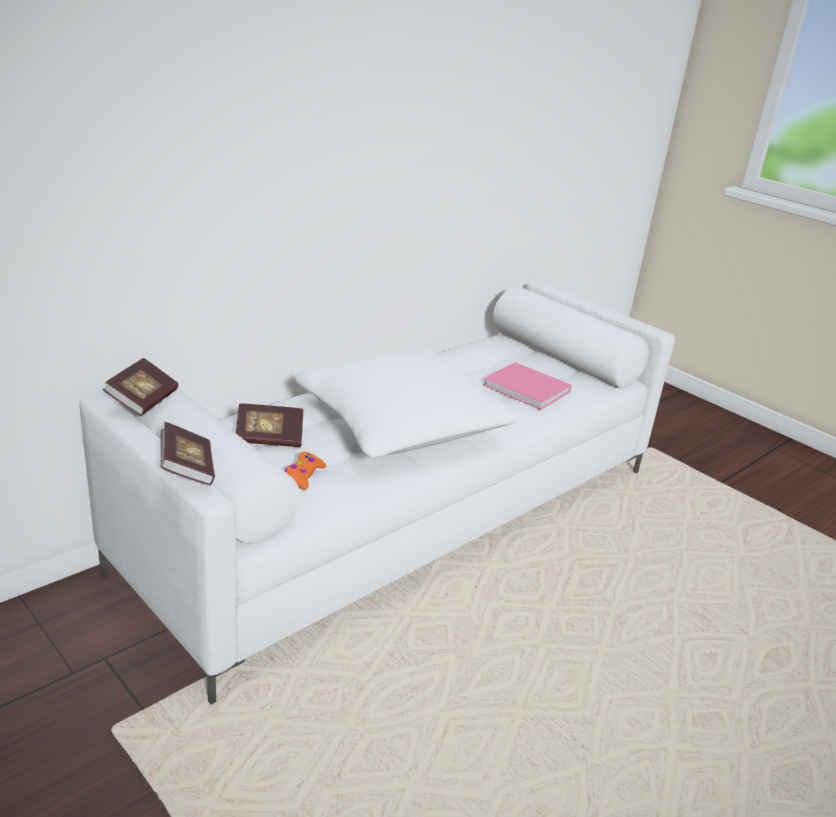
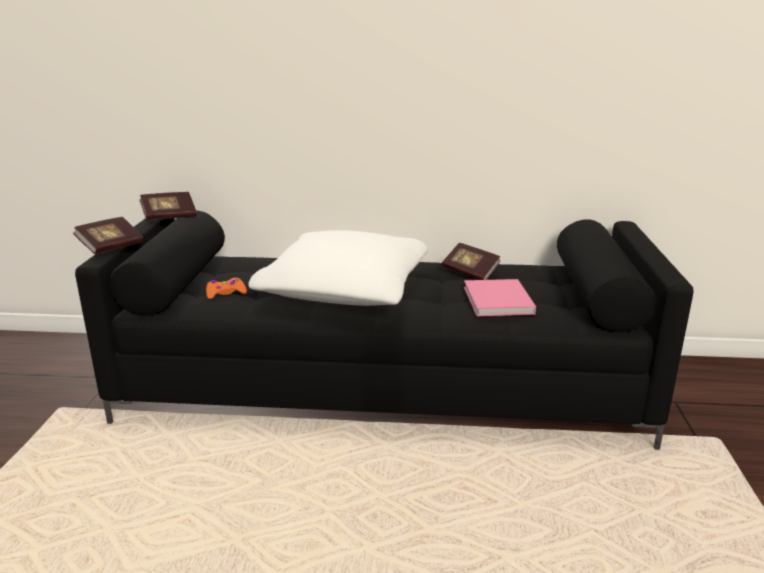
camera: 50 degrees right, 5 degrees down
(269, 438) = (250, 270): book -> book (470, 272)
(406, 515) = (384, 388): white sofa -> black sofa

